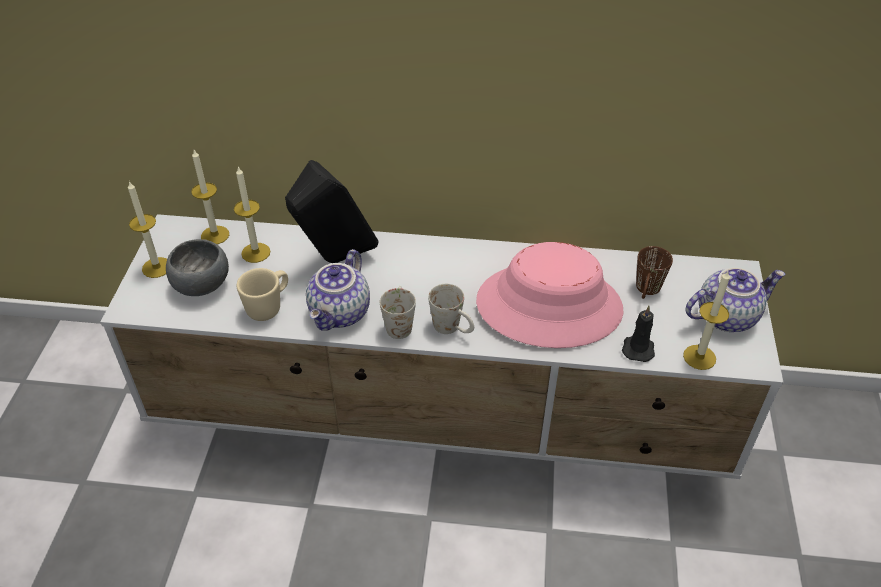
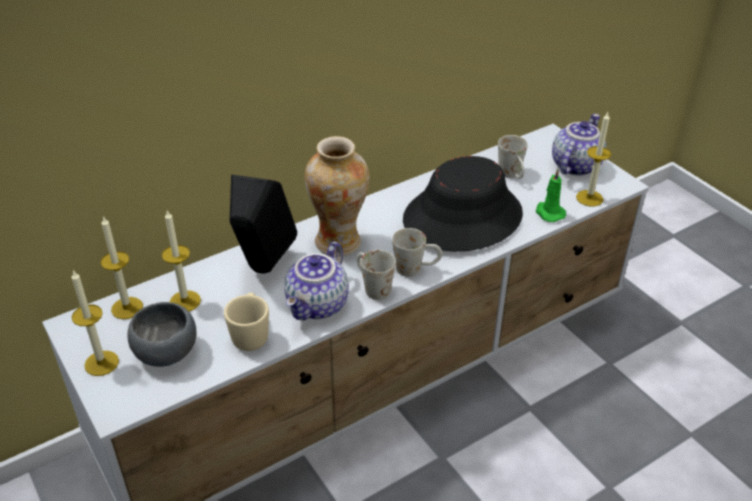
camera: 40 degrees left, 5 degrees down
(341, 314) = (318, 306): teapot -> teapot turned 45 degrees clockwise
(417, 269) = (338, 242): none -> vase
(549, 306) = (462, 217): pink hat -> black hat
(638, 348) = (549, 213): black candle -> green candle
(646, 292) = (512, 175): brown mug -> white mug

